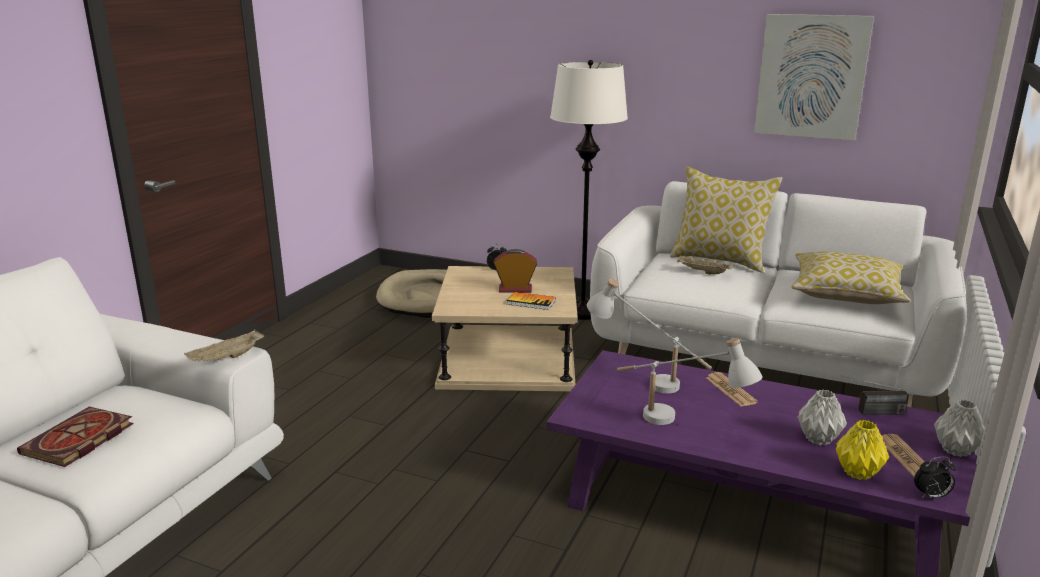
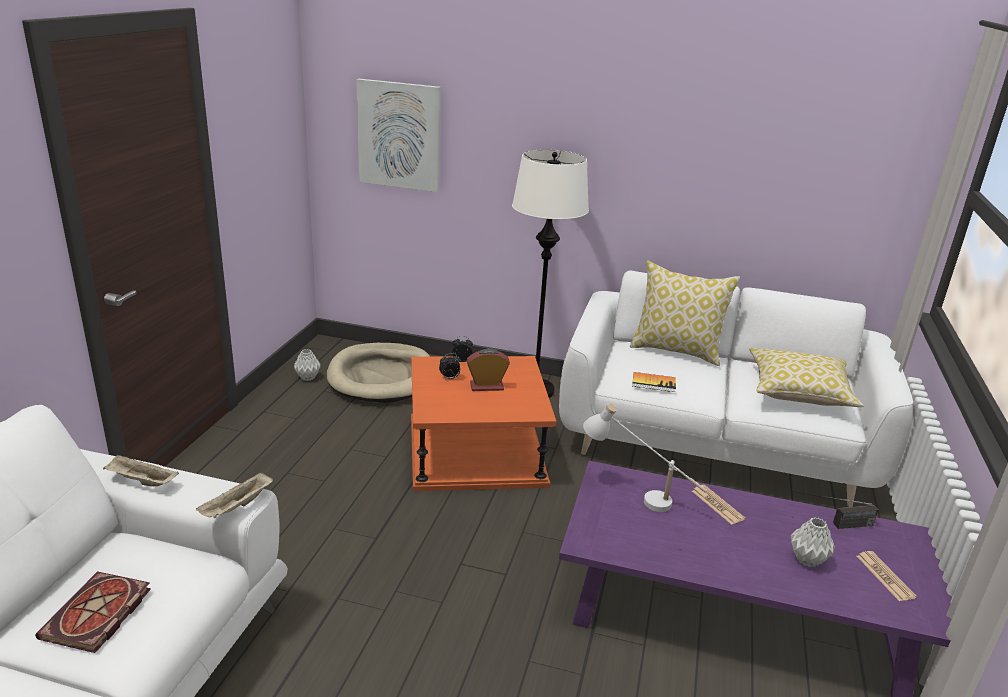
camera: 10 degrees left, 5 degrees up
(507, 359) = (475, 451): beige side table -> orange side table
(531, 302) = (507, 403): book -> book (653, 383)
(680, 424) = (683, 549): white table lamp -> none
(703, 272) = (665, 367): beige tray -> beige tray (141, 481)
(811, 76) = (766, 177): picture -> picture (399, 135)
(857, 472) = (849, 596): yellow vase -> none
(931, 496) = (915, 620): alarm clock -> alarm clock (449, 378)
(956, 450) = (924, 565): grey vase -> grey vase (308, 377)

